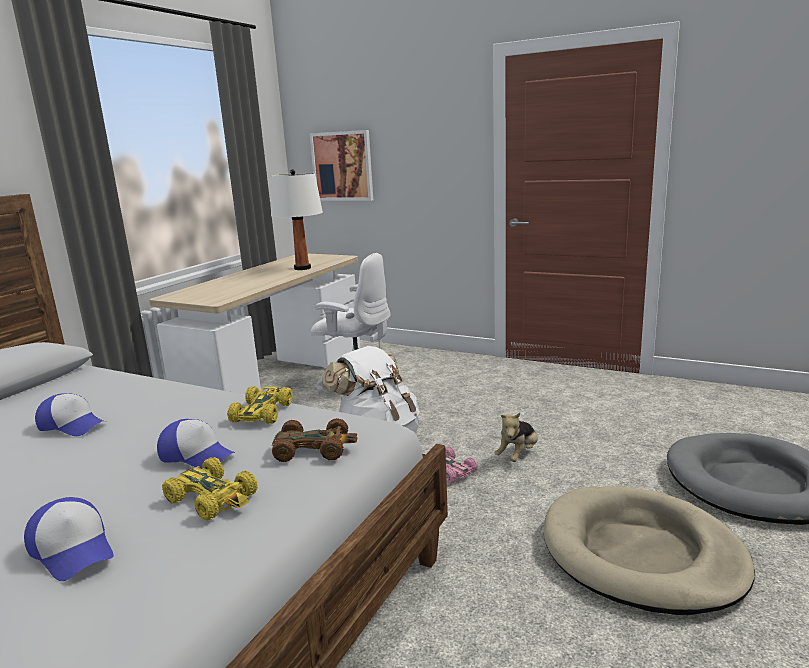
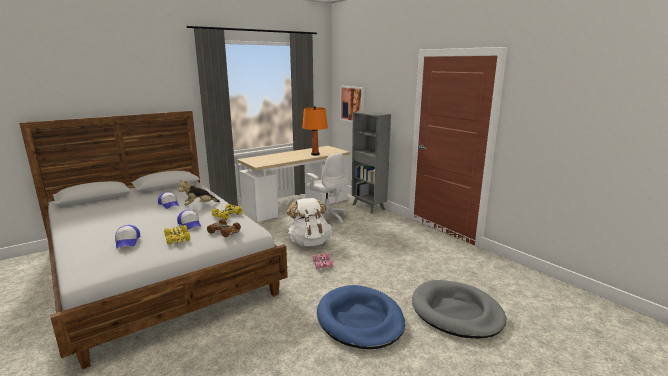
camera: 25 degrees right, 0 degrees up
(302, 268) = (315, 154): white table lamp -> orange table lamp
(411, 353) = (368, 207): none -> grey bookcase
(518, 455) = (360, 266): plush toy -> plush toy (199, 205)
(641, 554) = (360, 320): beige dog bed -> blue dog bed

